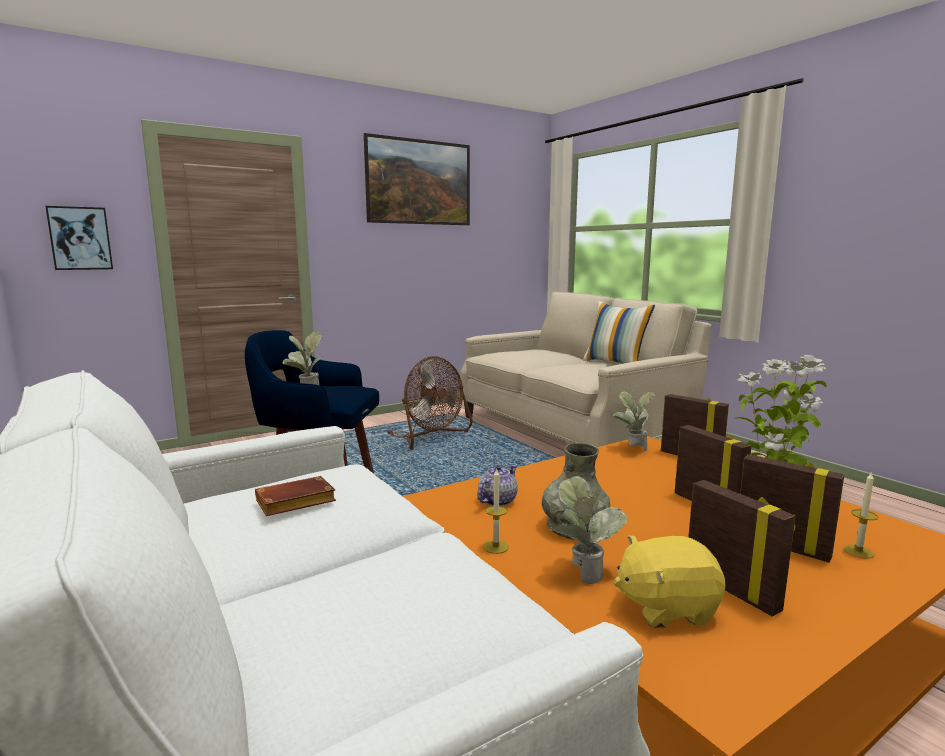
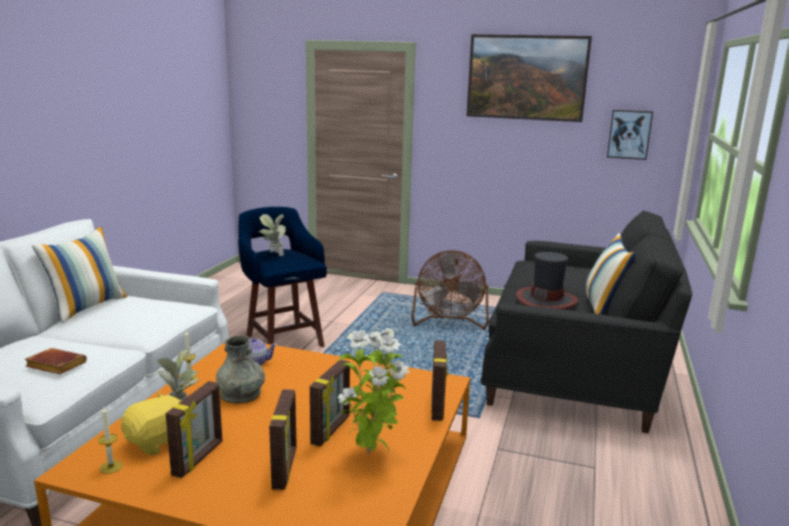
camera: 50 degrees right, 5 degrees up
(80, 238) = (267, 121): picture -> picture (629, 134)
(194, 531) = (87, 307): none -> pillow
(294, 503) = (125, 311): brown book -> brown book (54, 366)
(572, 430) = (575, 366): beige sofa -> black sofa
(585, 366) = (546, 300): none -> hat
(632, 448) = (422, 380): potted plant -> none
(666, 607) = (158, 442): yellow plush toy -> yellow plush toy turned 90 degrees clockwise
(858, 551) = (308, 501): candle -> candle (111, 467)

